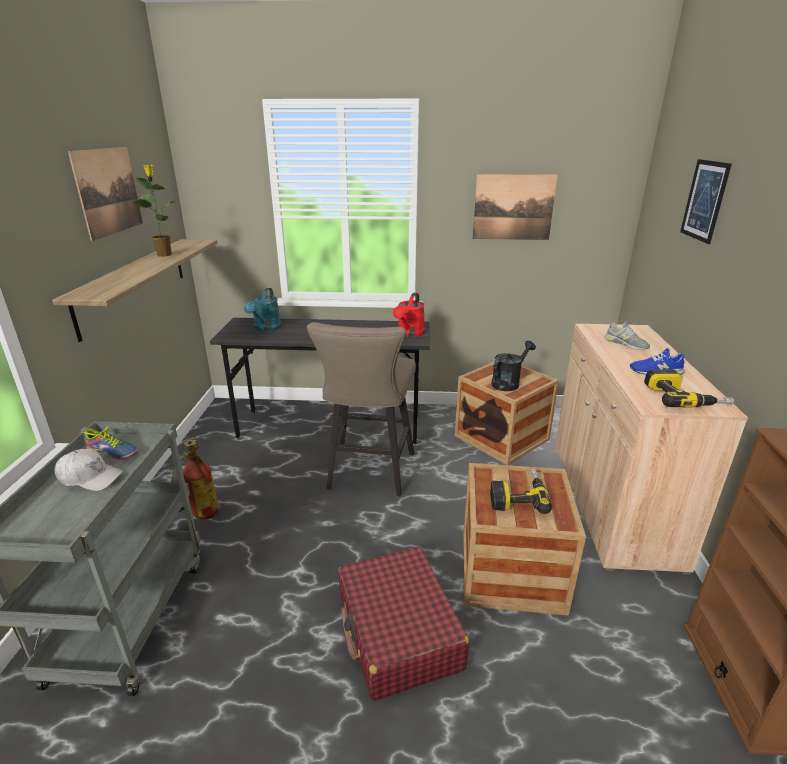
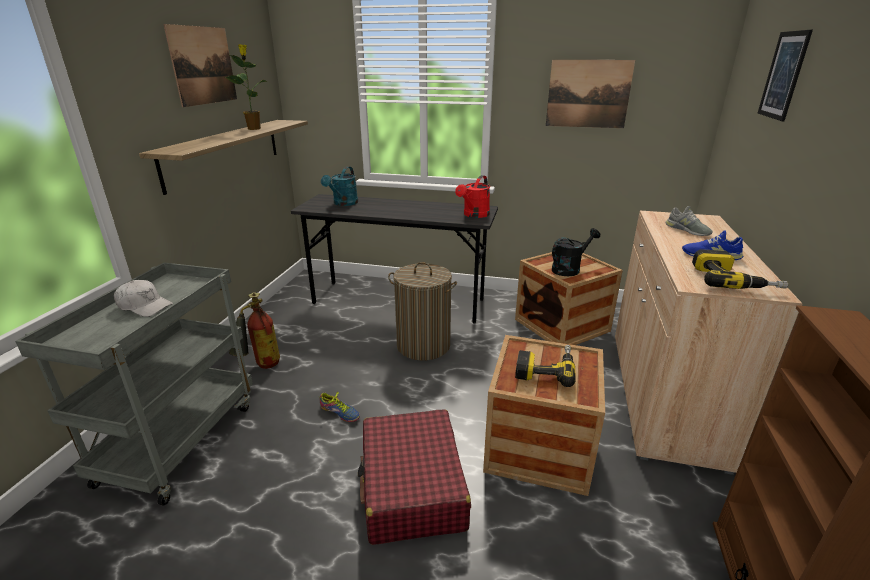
camera: 10 degrees right, 0 degrees up
(111, 452) = (170, 289): shoe -> shoe (339, 413)
(369, 474) = (423, 345): beige stool -> laundry basket

